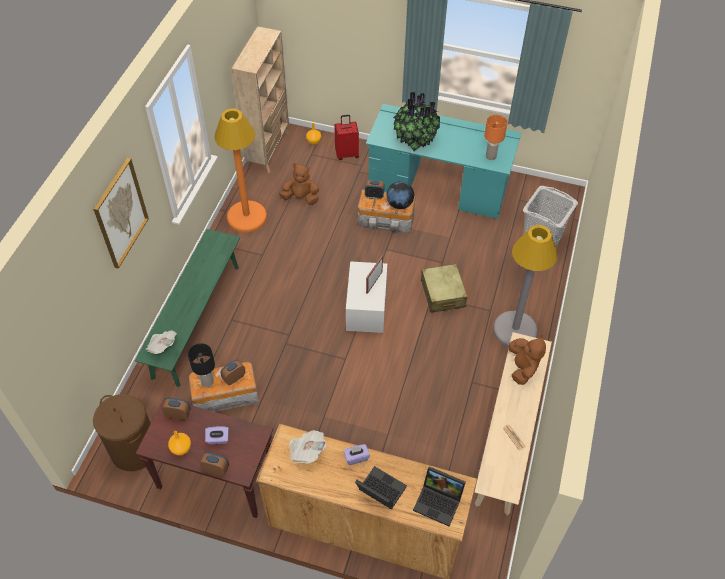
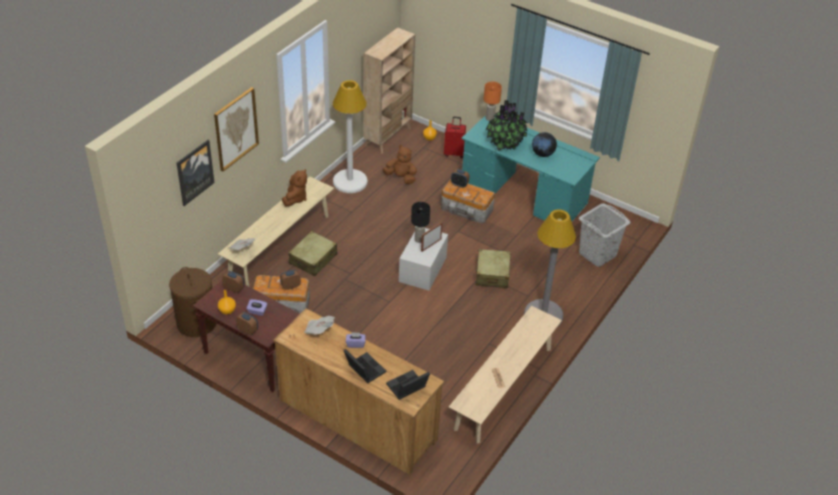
camera: 15 degrees right, 10 degrees down
(87, 285) = (194, 172): none -> picture
(196, 320) = (280, 246): green bench -> beige bench
(207, 382) = (268, 284): black table lamp -> black table lamp (419, 239)
(241, 327) = (313, 259): none -> beige suitcase
(246, 217) = (350, 182): orange floor lamp -> white floor lamp
(399, 204) = (478, 195): globe -> globe (542, 154)
(439, 502) = (407, 388): laptop -> laptop turned 105 degrees clockwise
(490, 156) = (564, 169): orange table lamp -> orange table lamp (489, 118)
(522, 367) = (528, 332): brown plush toy -> brown plush toy (295, 198)

